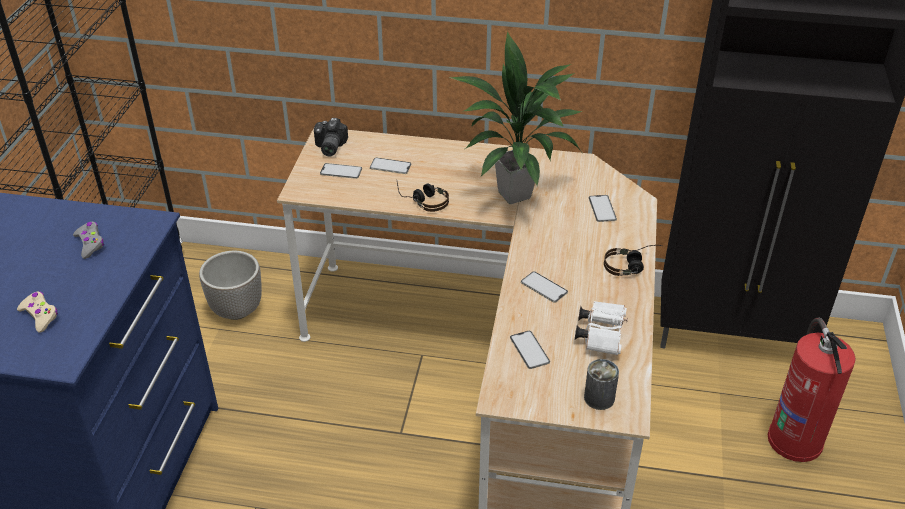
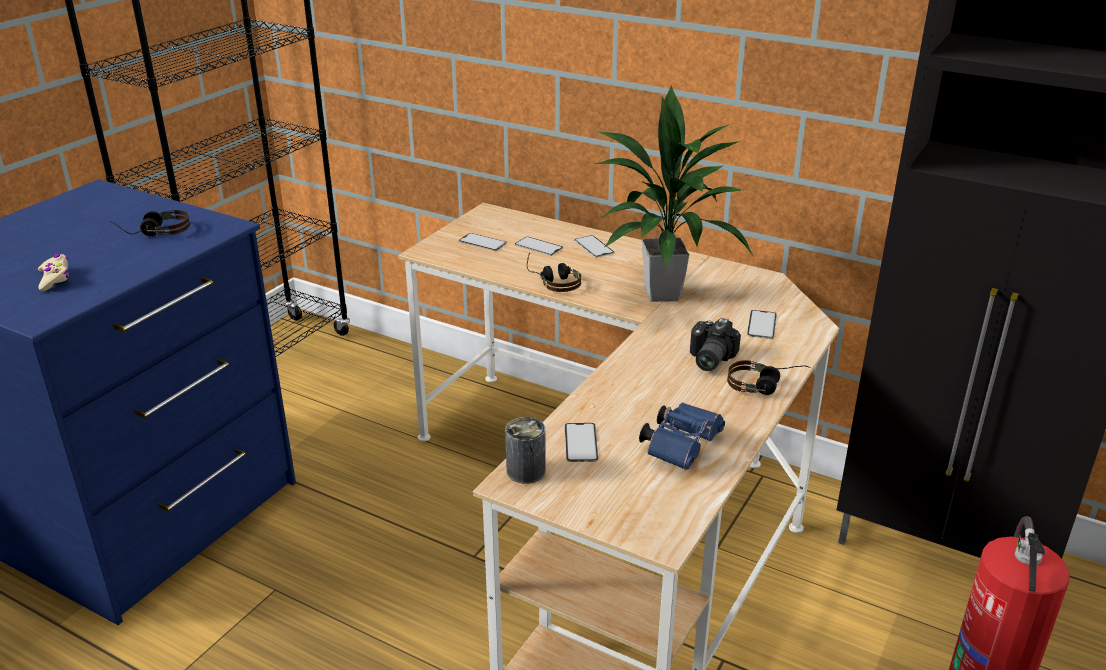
camera: 20 degrees right, 10 degrees down
(90, 243) = (154, 233): grey game controller -> headphones
(237, 310) = (371, 397): planter -> none
(328, 147) = (484, 221): camera -> camera (708, 359)
(544, 287) = (640, 385): phone -> phone (593, 247)
(599, 398) = (636, 511): can -> can (526, 471)
(601, 334) = (682, 446): white binoculars -> blue binoculars

